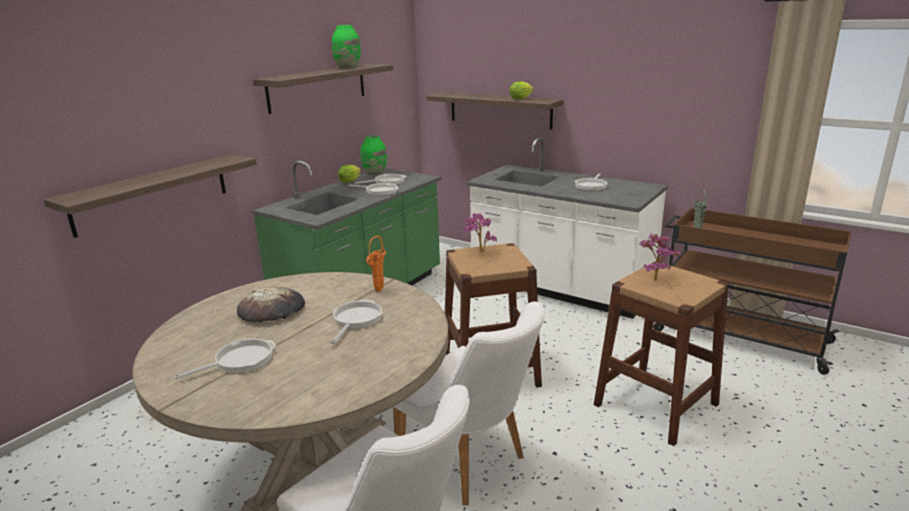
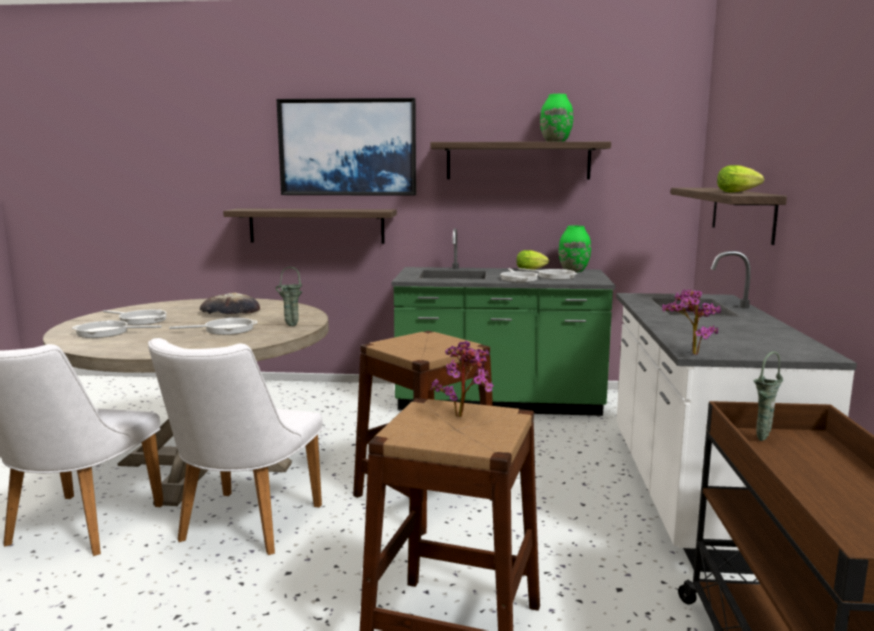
camera: 60 degrees right, 10 degrees down
(171, 95) = (348, 147): none -> picture
(378, 291) = (290, 326): orange vase -> green vase
(479, 252) = (439, 340): potted plant -> potted plant (690, 353)
(591, 186) = (731, 330): frying pan -> frying pan (106, 332)

